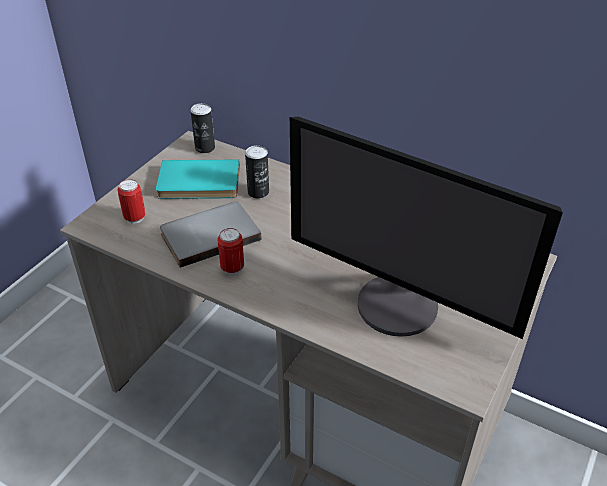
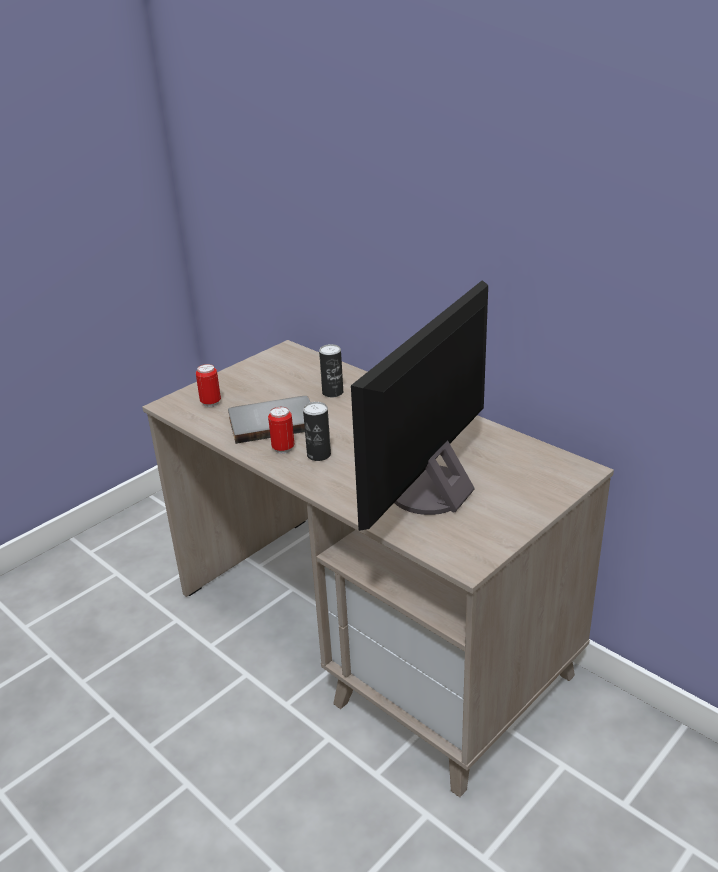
camera: 15 degrees right, 10 degrees down
(199, 184) = (279, 382): turquoise book -> none
(205, 148) = (297, 354): can -> can (319, 455)
(399, 304) = (430, 492): monitor -> monitor turned 75 degrees clockwise

